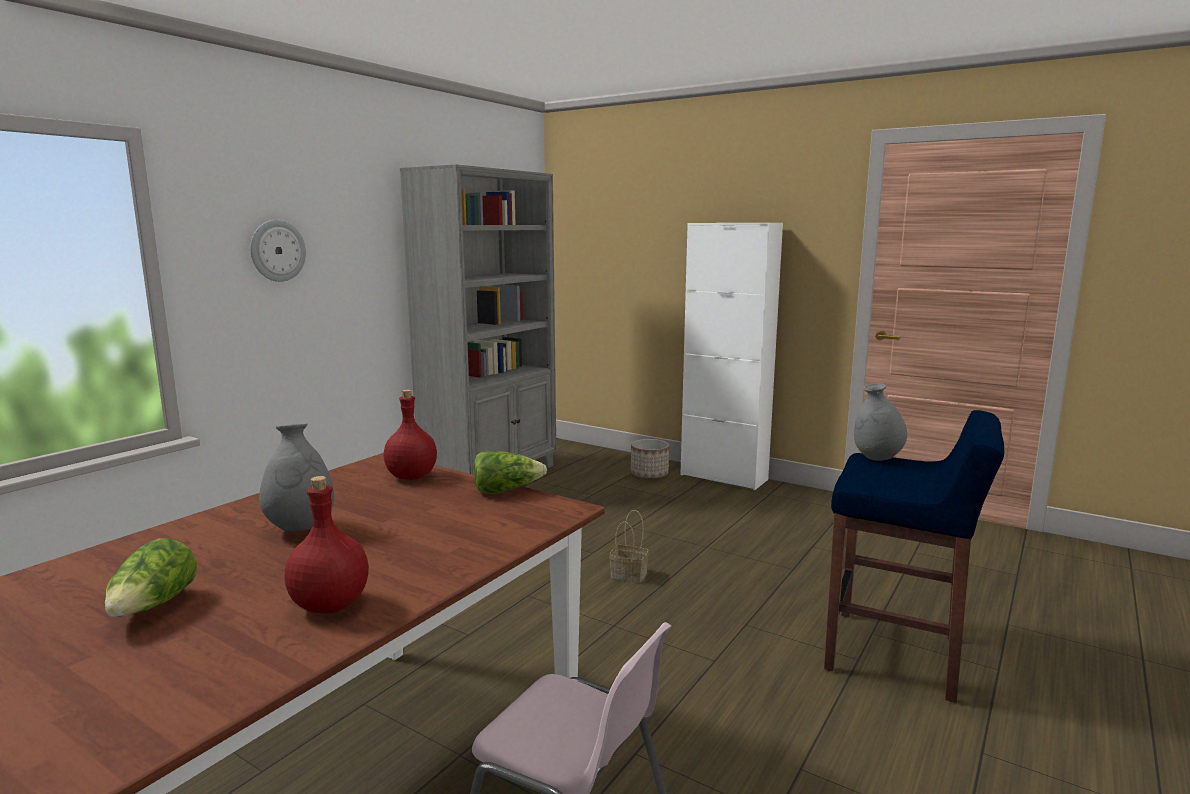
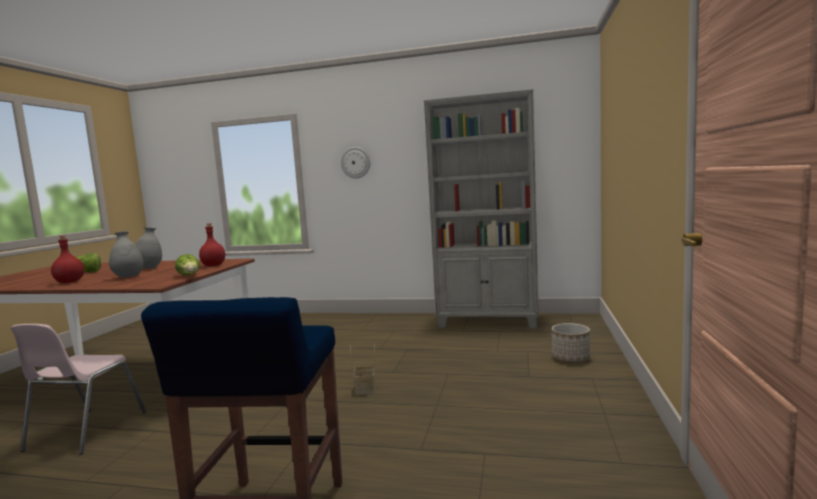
camera: 70 degrees right, 5 degrees down
(723, 477) = (617, 385): white cabinet -> none
(877, 458) = (305, 330): grey vase -> grey vase (128, 277)

